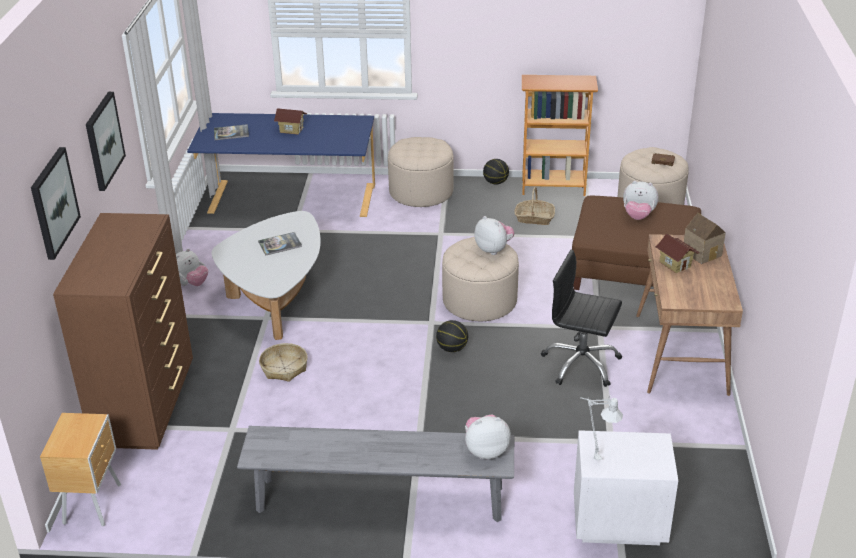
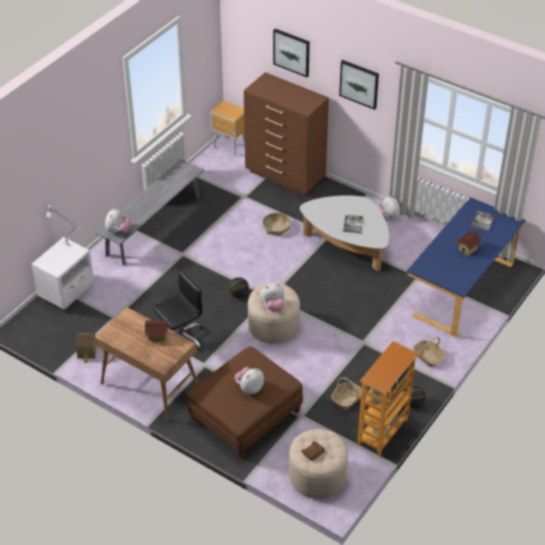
camera: 120 degrees right, 10 degrees up
(421, 192) = (428, 357): beige ottoman -> basket
(703, 253) = (156, 354): toy house -> toy house (87, 352)

